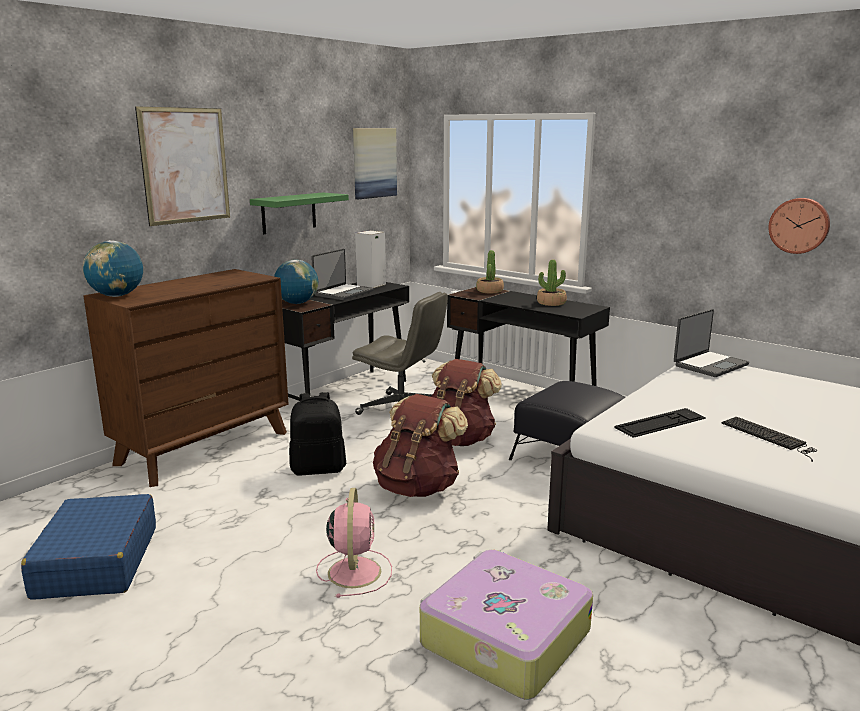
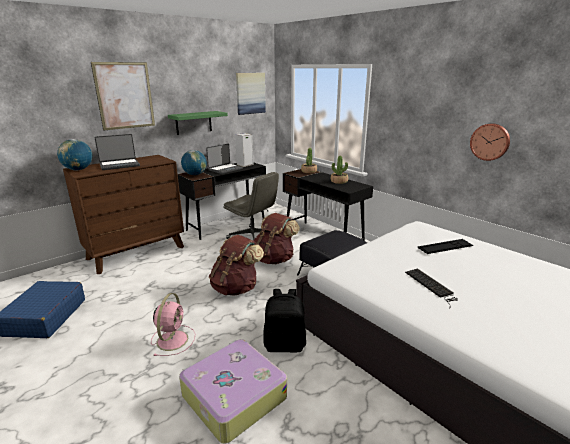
camera: 10 degrees right, 5 degrees up
(318, 469) = (188, 271): black backpack -> black backpack (285, 344)
(660, 423) = (365, 269): keyboard -> keyboard (445, 246)
(709, 365) = (423, 228): laptop -> laptop (119, 165)

